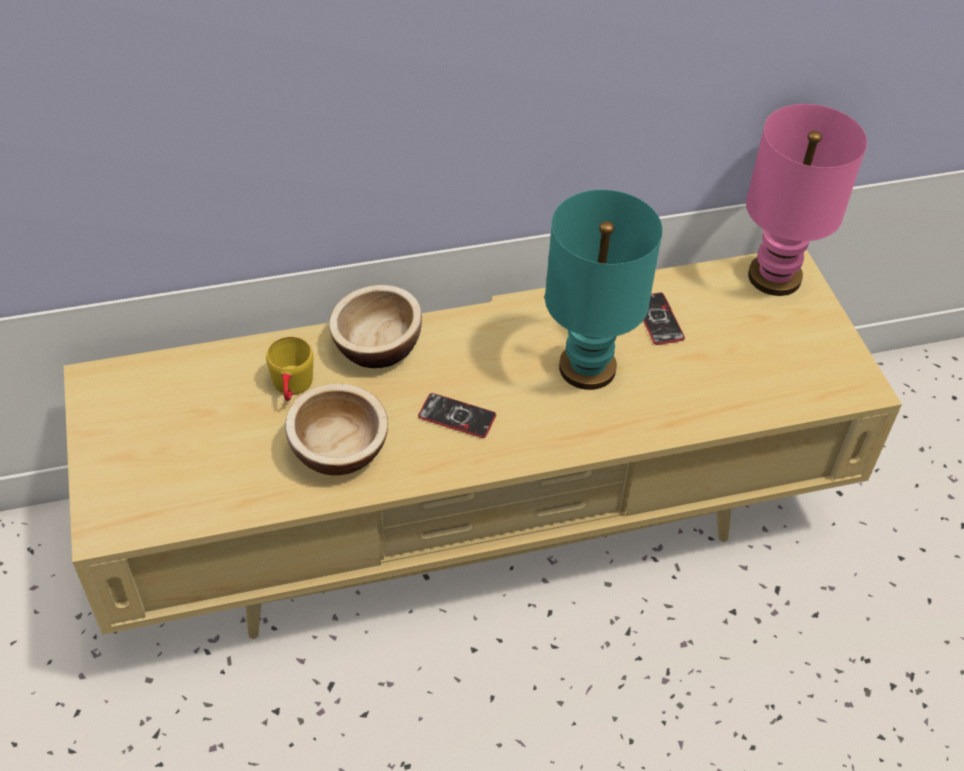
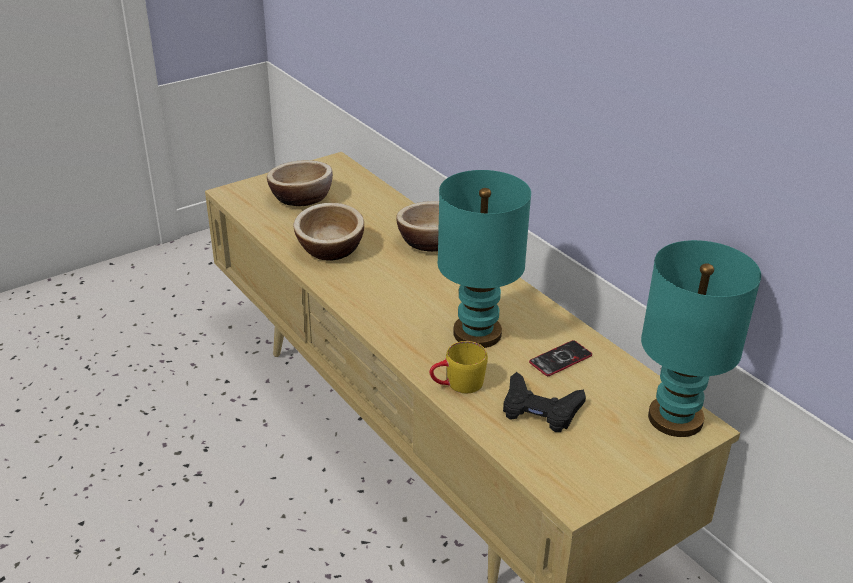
camera: 70 degrees right, 15 degrees down
(180, 447) = (301, 198): none -> bowl
(292, 388) = (372, 221): yellow mug -> yellow mug (457, 385)
(457, 416) = (388, 286): phone -> none
(732, 364) = (540, 409): none -> black game controller
(773, 276) = (675, 417): pink table lamp -> turquoise table lamp

